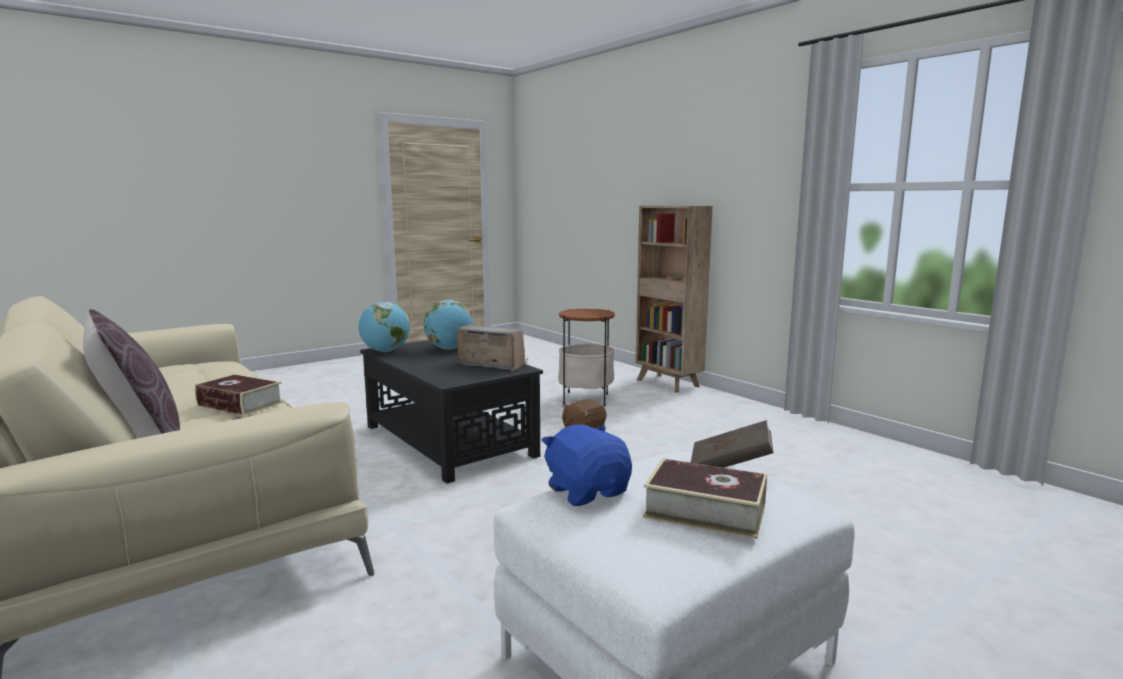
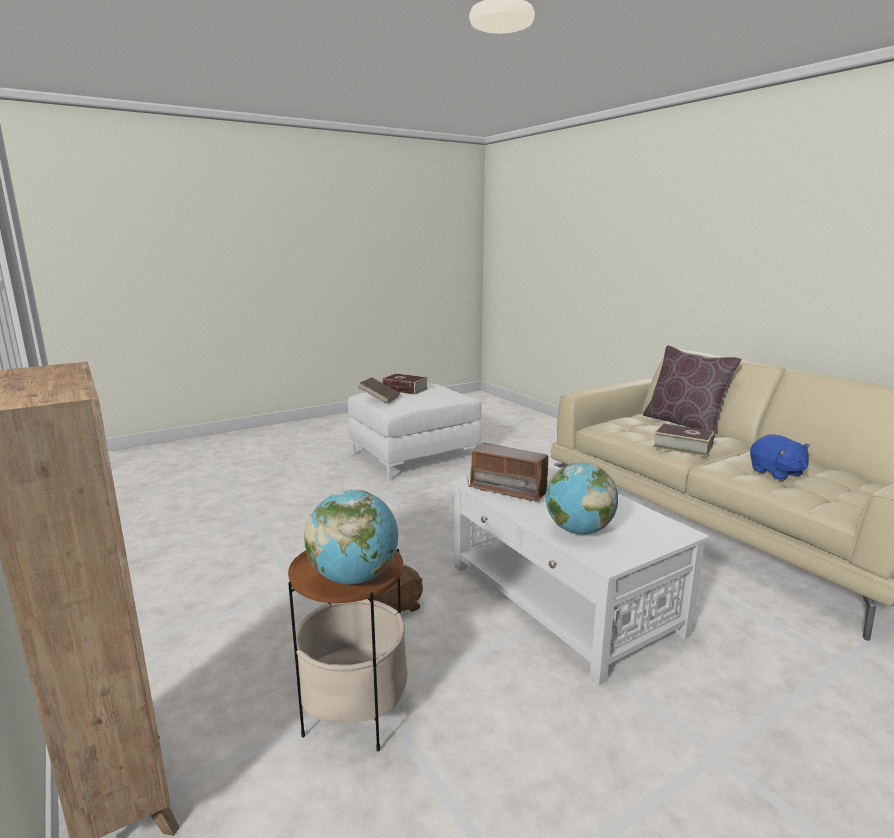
camera: 175 degrees left, 5 degrees up
(385, 351) = (663, 526): globe -> globe (354, 577)
(448, 440) = (562, 598): black coffee table -> white coffee table
(587, 491) = (444, 397): blue plush toy -> blue plush toy (776, 473)

